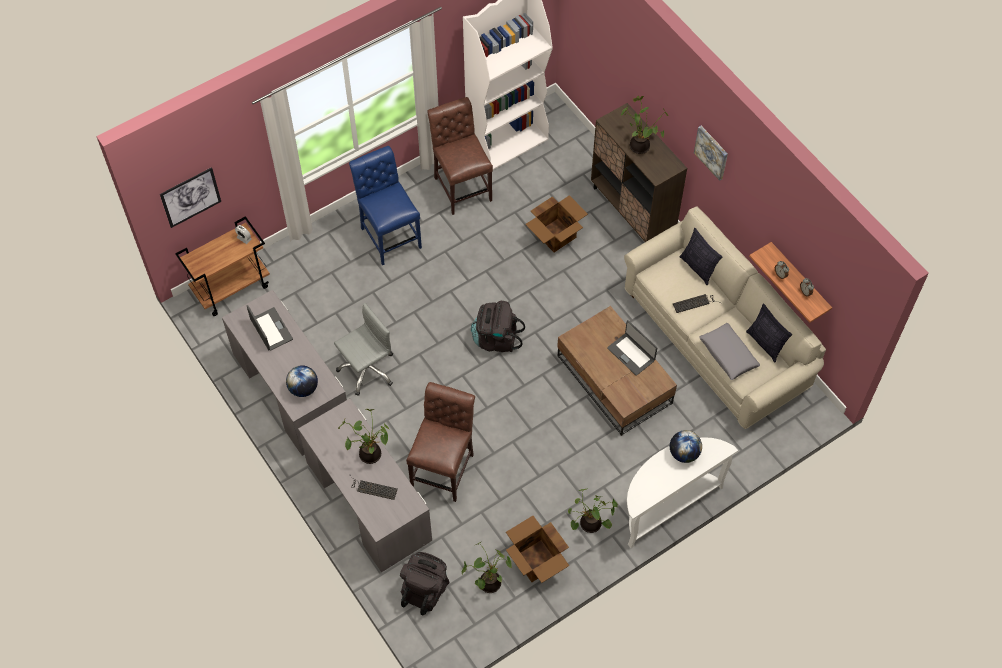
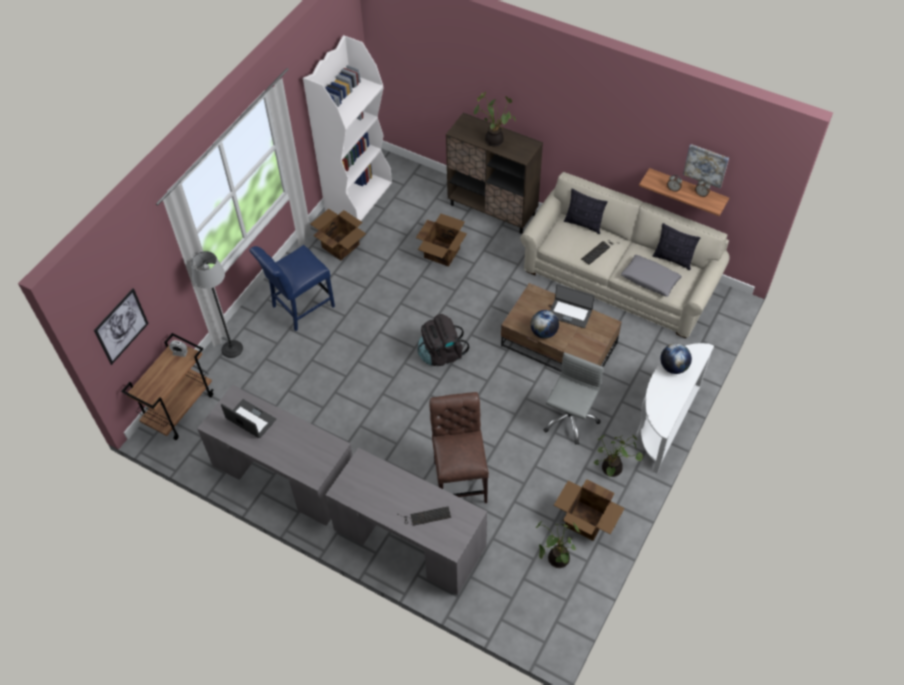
camera: 25 degrees left, 5 degrees down
(303, 388) = (310, 457): globe -> globe (544, 332)
(307, 249) = (232, 348): none -> floor lamp
(367, 369) = (343, 426): grey office chair -> grey office chair (569, 419)
(369, 453) = (404, 486): potted plant -> none
(389, 235) = (300, 308): blue chair -> blue chair turned 75 degrees counterclockwise
(425, 589) = (505, 591): black backpack -> none
(461, 186) = (340, 245): brown chair -> cardboard box
(711, 152) = (567, 113): picture -> picture (706, 165)

